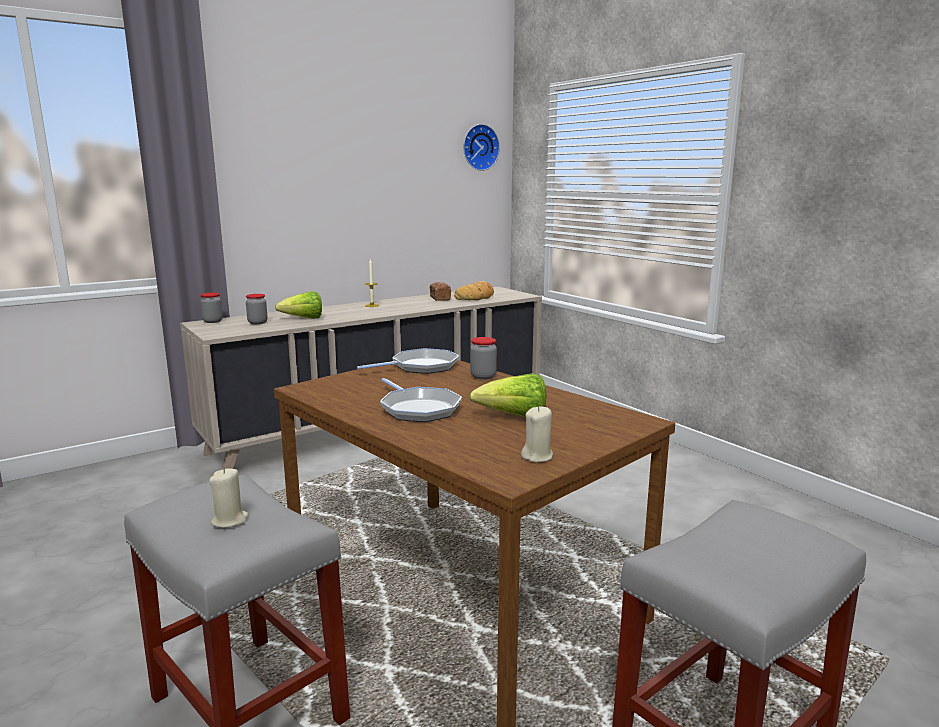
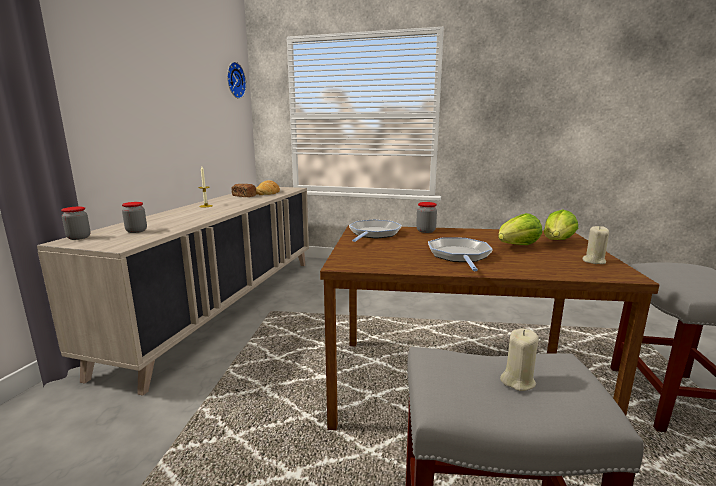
camera: 40 degrees left, 0 degrees up
(303, 319) = (175, 222): lettuce -> lettuce (557, 242)
(418, 409) = (459, 256): frying pan -> frying pan turned 105 degrees counterclockwise

